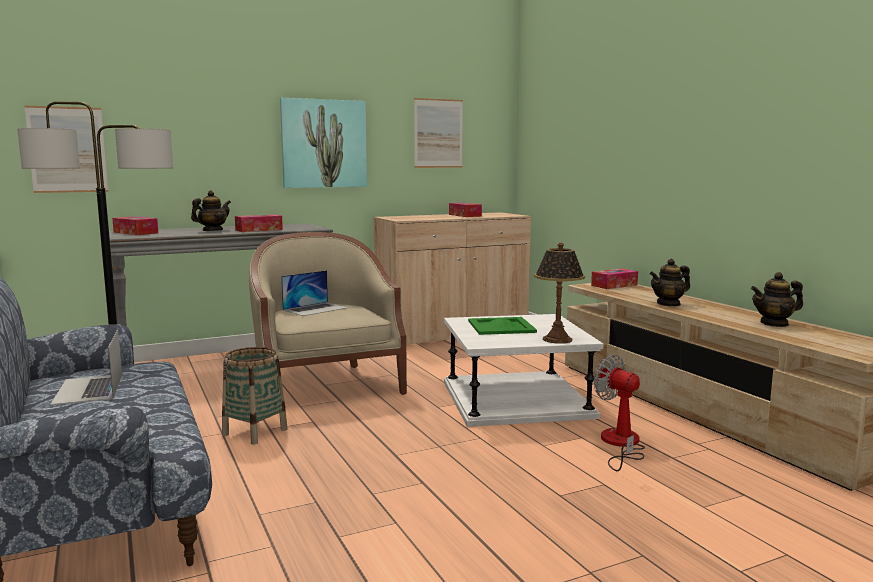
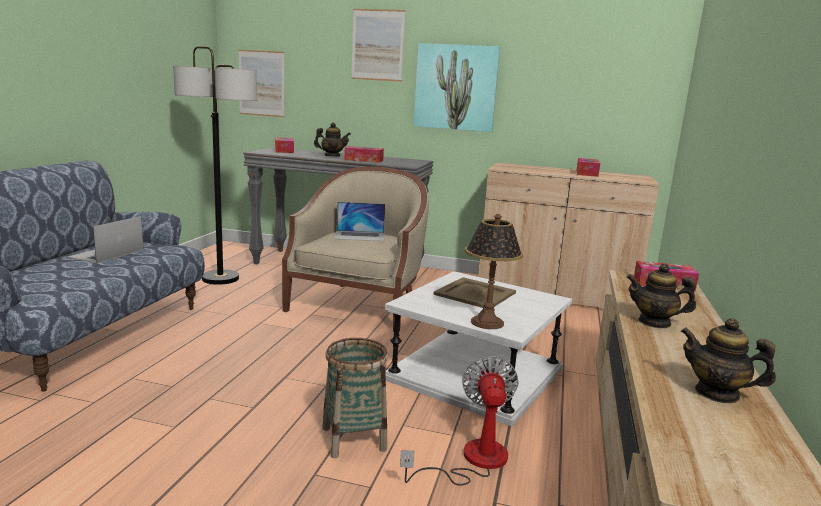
camera: 40 degrees right, 5 degrees up
(255, 432) = (247, 322): basket -> basket (354, 438)
(438, 133) = (581, 82): picture -> picture (377, 45)
(501, 326) = (476, 293): green tray -> beige tray

